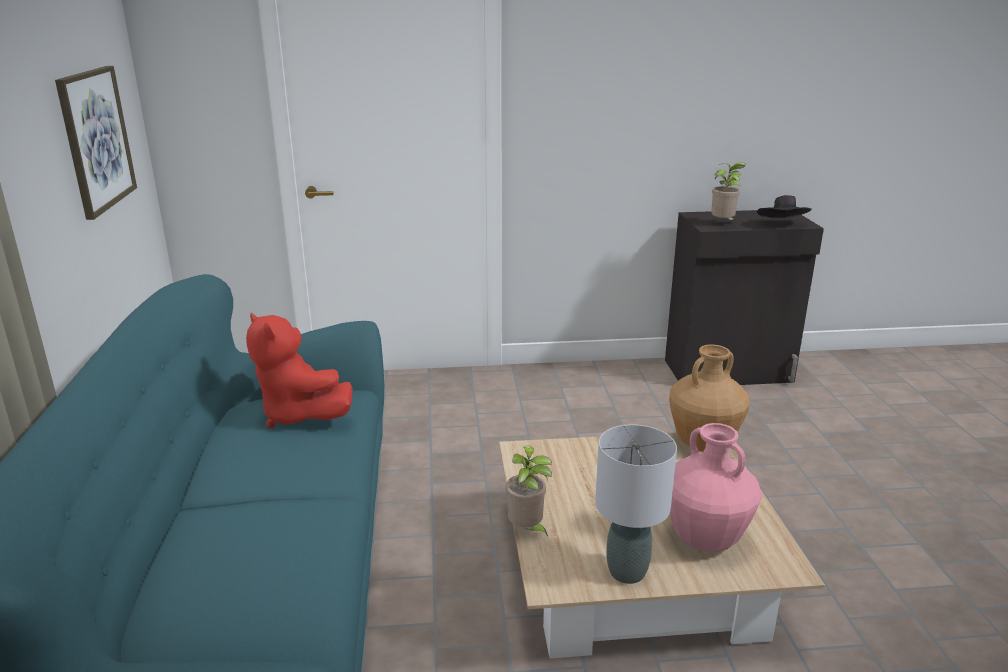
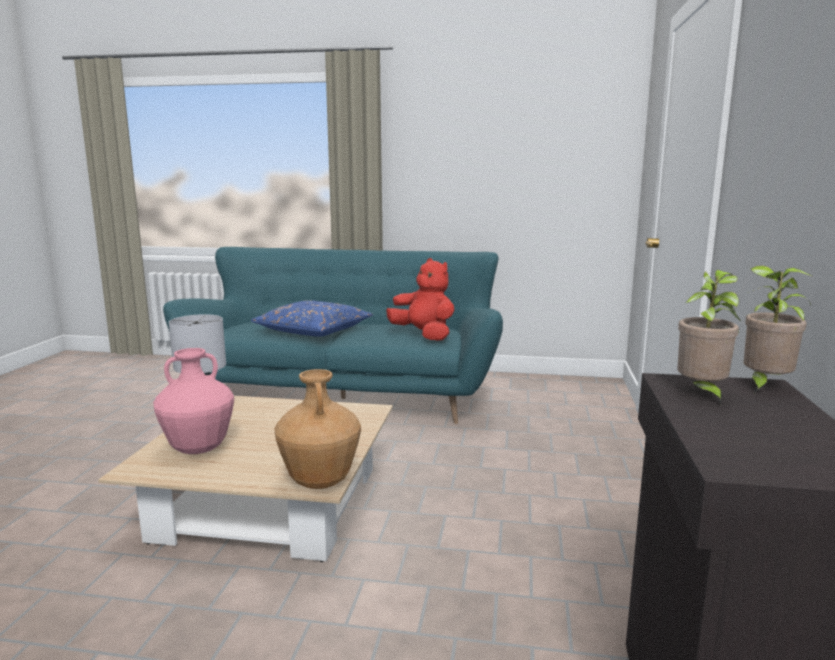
camera: 105 degrees right, 10 degrees down
(96, 139) = (540, 171): picture -> none
(263, 528) = (313, 331): none -> blue pillow
(299, 415) = (424, 335): red plush toy -> red plush toy turned 75 degrees clockwise
(527, 530) = (277, 401): potted plant -> potted plant (764, 386)
(782, 224) = (718, 441): black hat -> none

